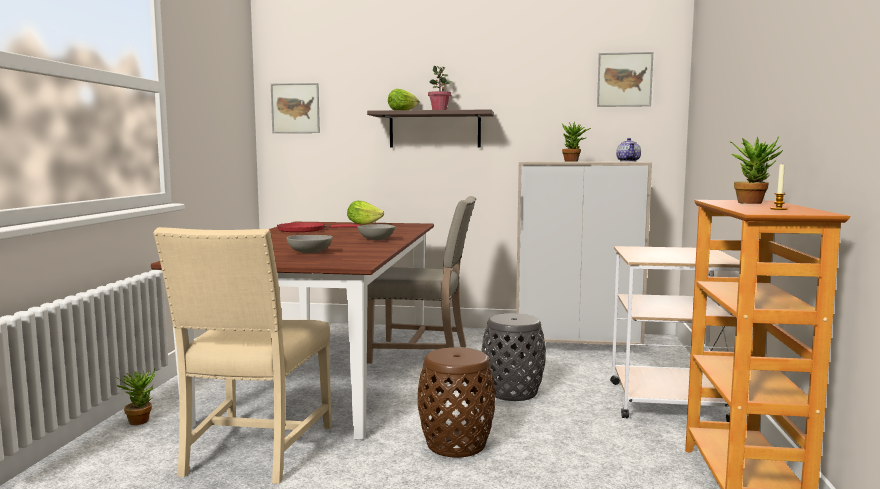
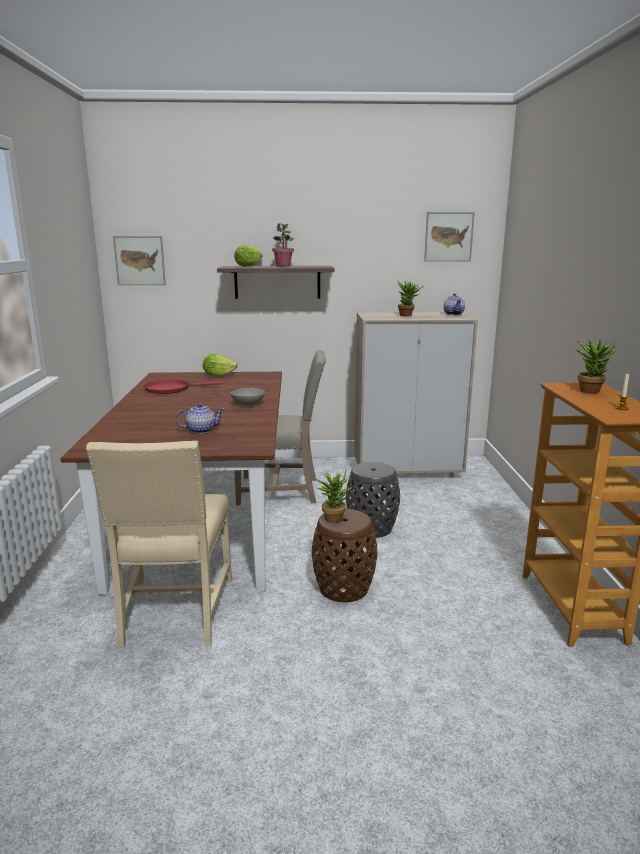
camera: 10 degrees left, 10 degrees up
(140, 420) = (53, 588): potted plant -> potted plant (332, 517)
(309, 253) = (200, 430): grey bowl -> teapot
(667, 403) = (496, 529): beige cart -> none

